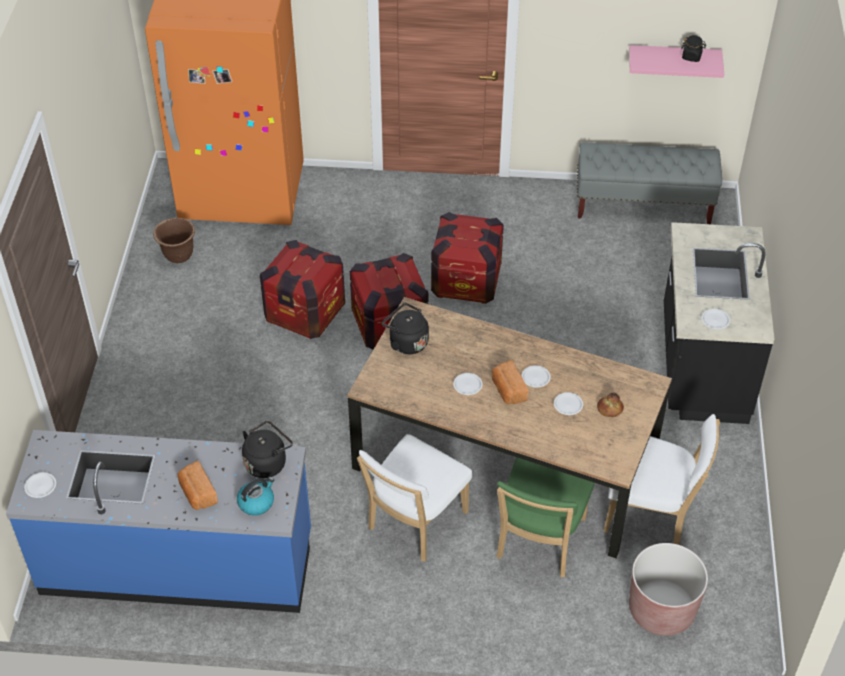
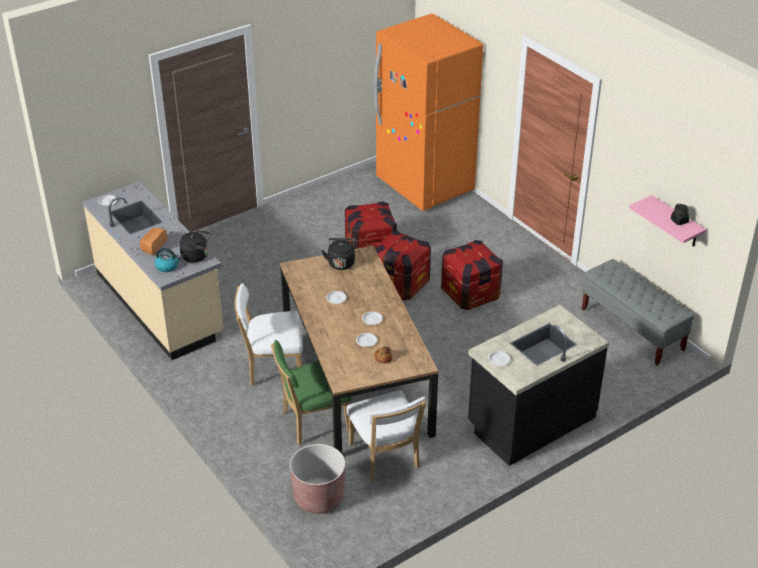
camera: 50 degrees right, 10 degrees down
(177, 563) = (160, 303): blue counter -> beige counter
(178, 255) = (354, 191): brown planter -> none
(508, 390) = (350, 314): bread -> none

